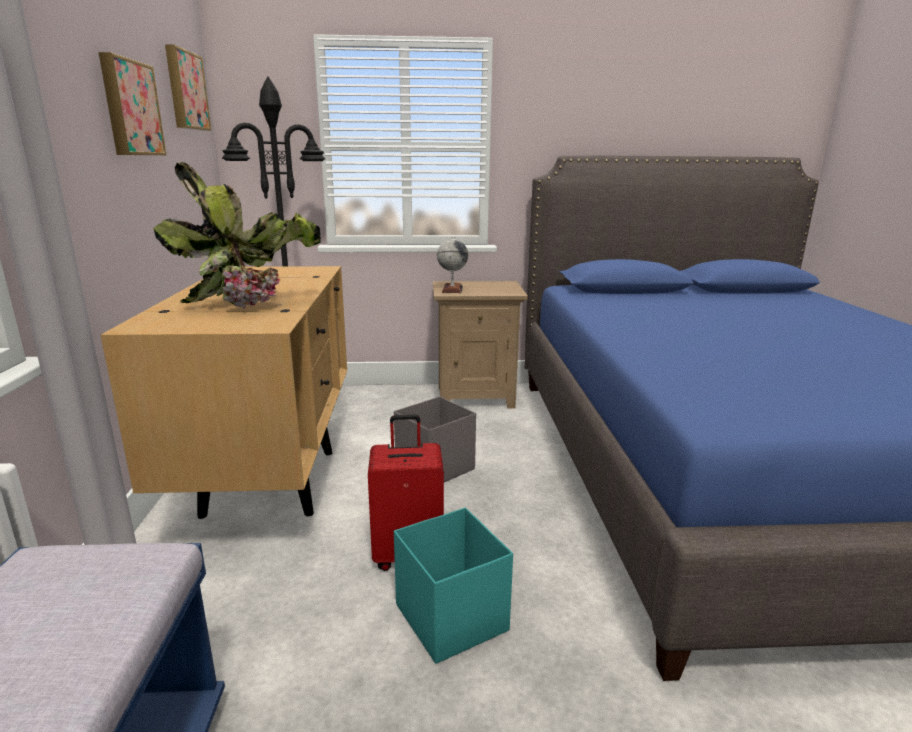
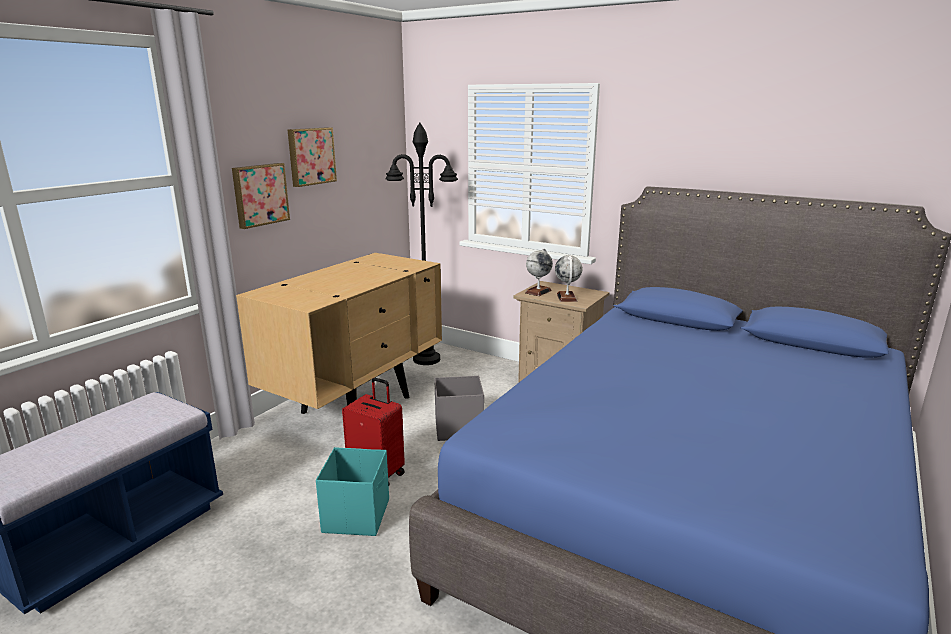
camera: 35 degrees right, 0 degrees up
(185, 90) = (372, 132): picture -> picture (259, 194)
(250, 303) = (330, 286): potted plant -> none
(490, 290) = (567, 297): none -> globe

